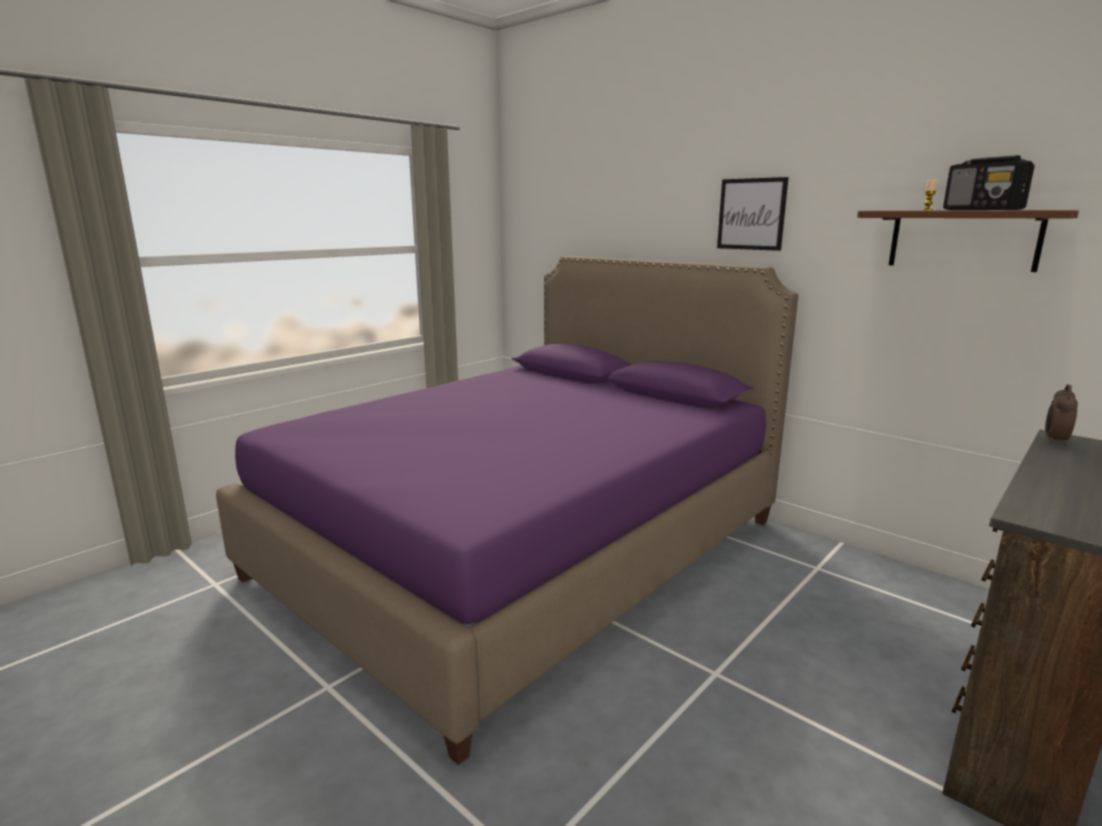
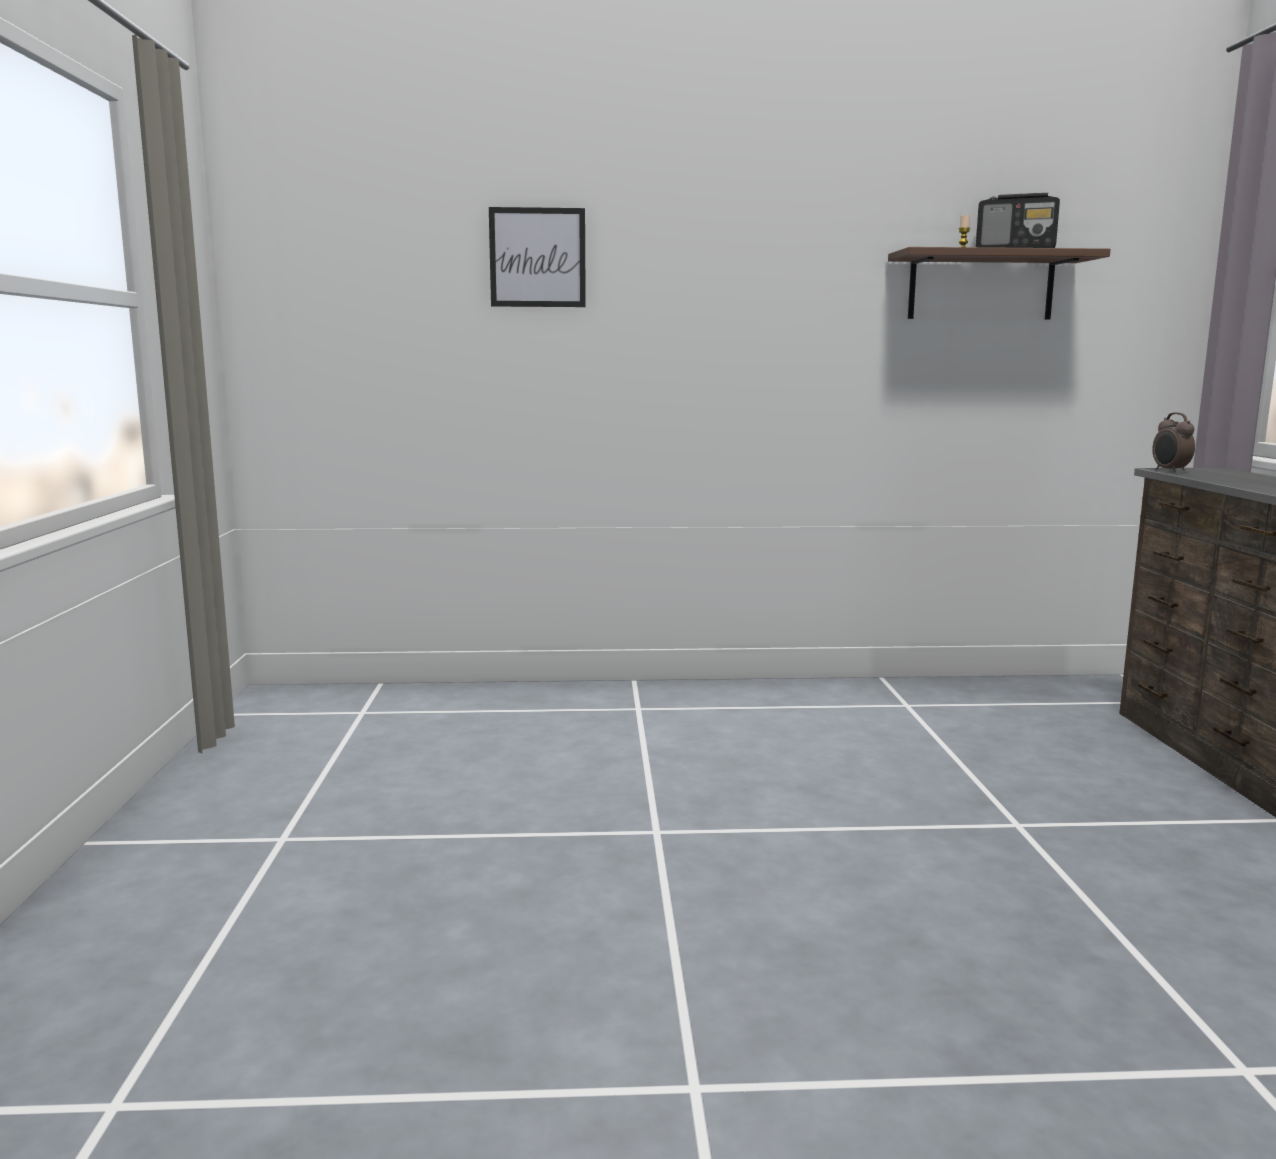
camera: 45 degrees left, 5 degrees down
(524, 548) = (590, 802): purple bed -> none
(751, 214) = (728, 256): picture -> picture (537, 257)

